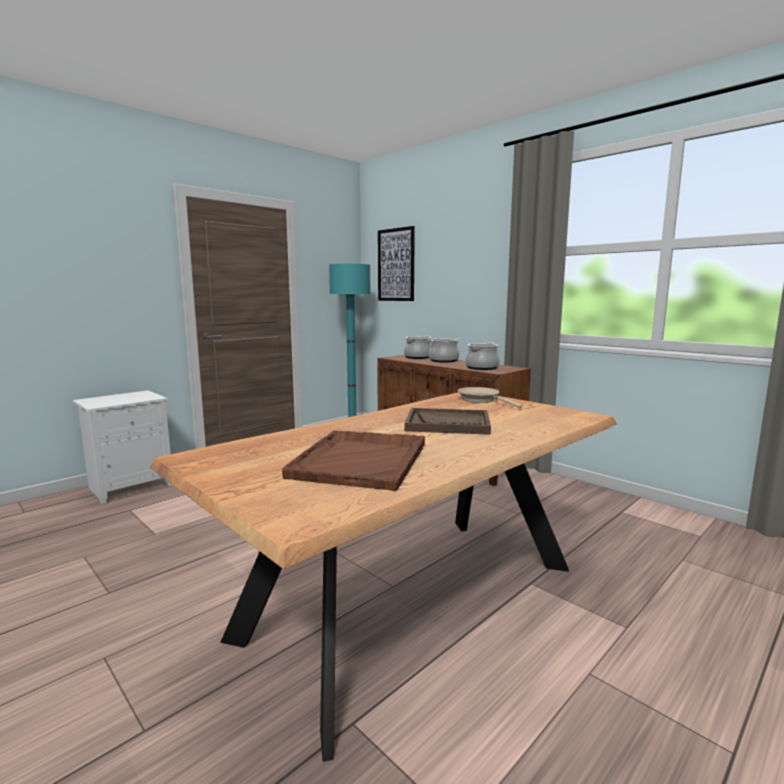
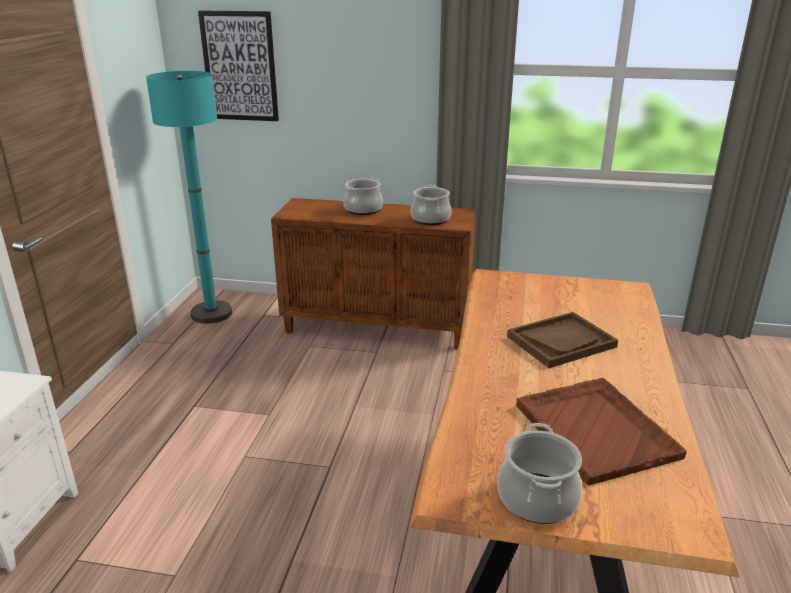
camera: 35 degrees left, 15 degrees up
(418, 357) = (319, 206): cooking pot -> cooking pot (538, 499)
(481, 400) = (520, 286): beige frying pan -> none

